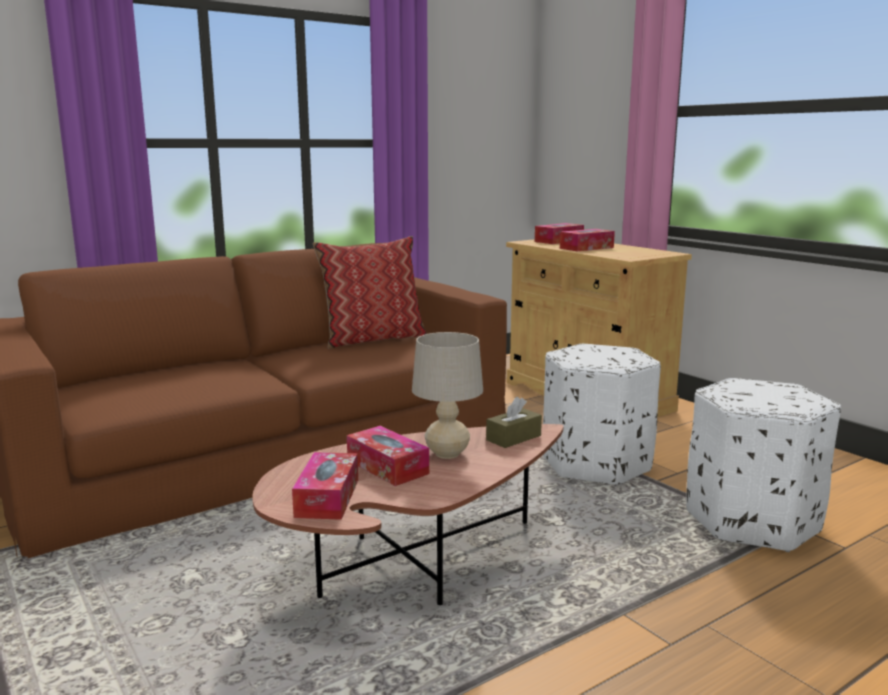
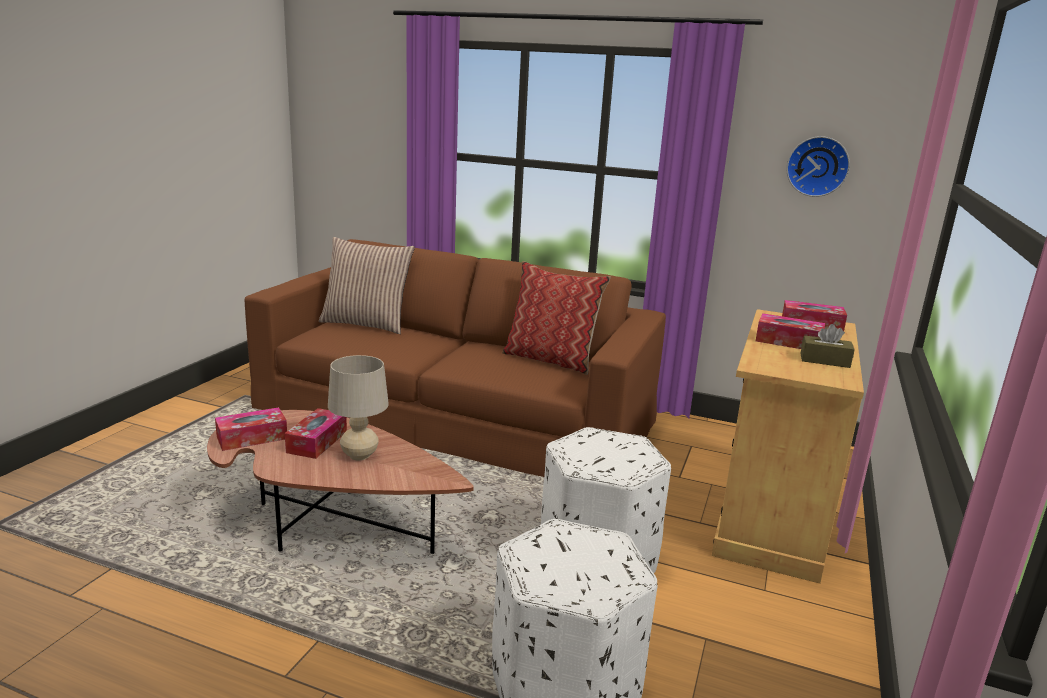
camera: 55 degrees right, 5 degrees up
(124, 377) = (366, 324): none -> pillow
(477, 123) = (817, 166): none -> wall clock
(513, 438) = (417, 472): brown tissue box -> brown tissue box (824, 360)

